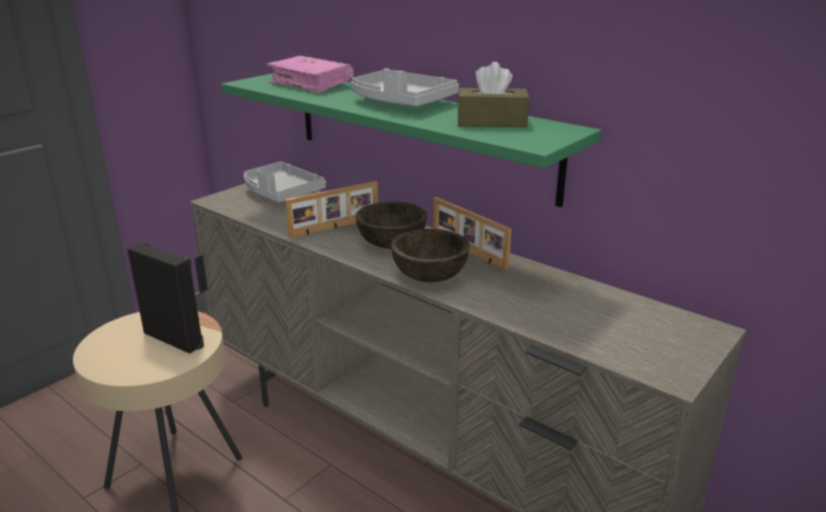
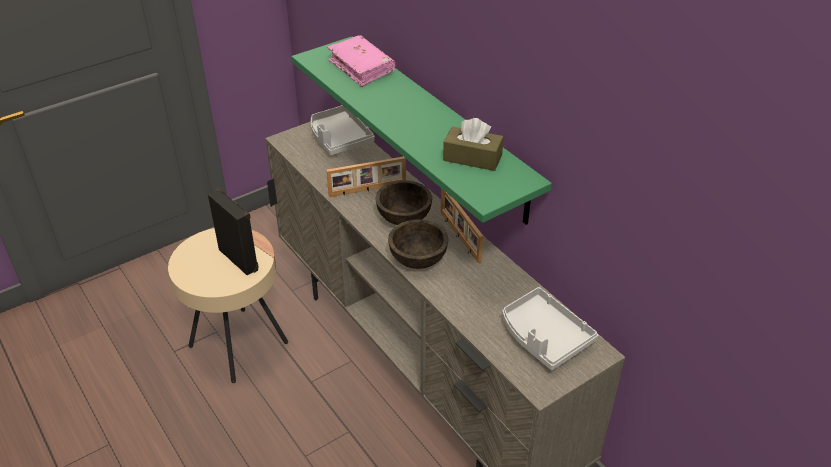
camera: 15 degrees right, 15 degrees up
(401, 102) = (418, 114): grey tray -> grey tray (544, 337)

